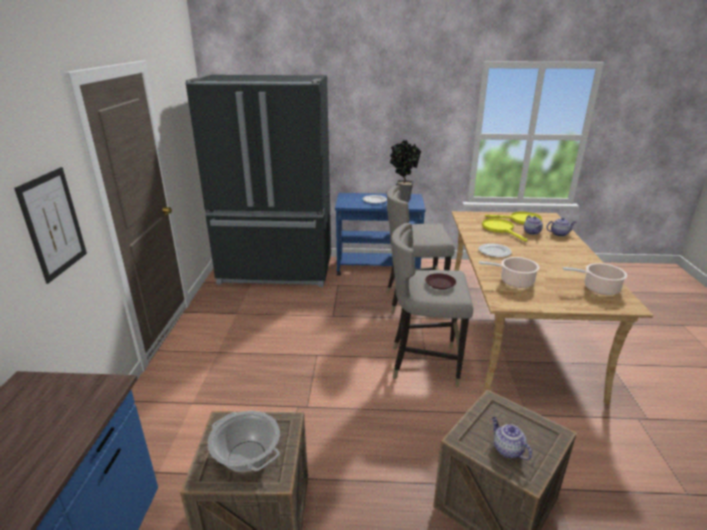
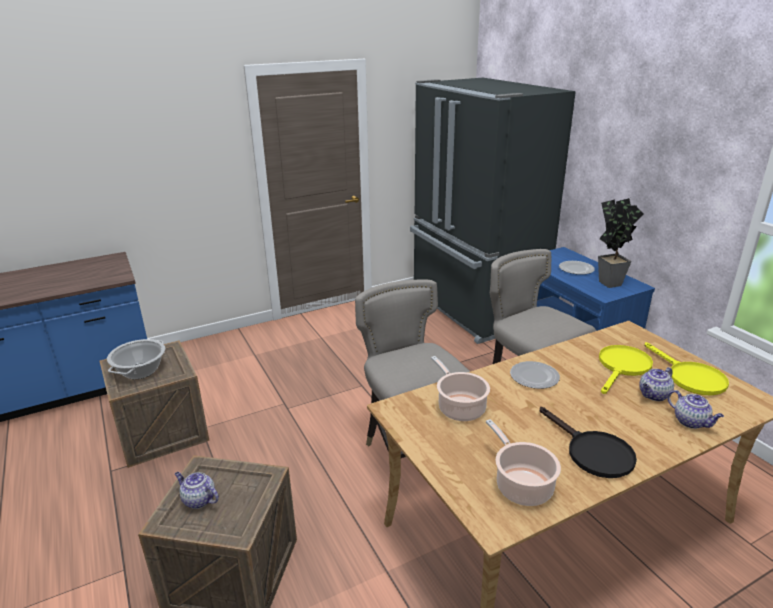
camera: 60 degrees right, 0 degrees up
(53, 224) = (195, 172): picture -> none
(440, 284) = (412, 364): brown plate -> none
(507, 449) = (198, 500): teapot -> teapot turned 90 degrees counterclockwise
(575, 262) = (592, 452): none -> black frying pan

